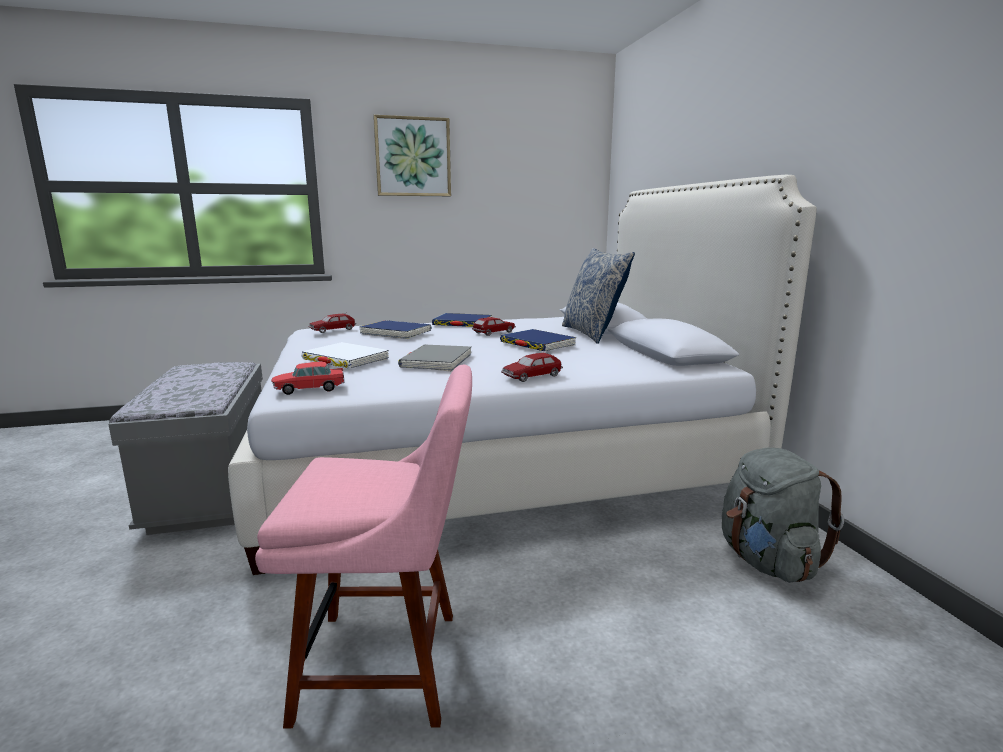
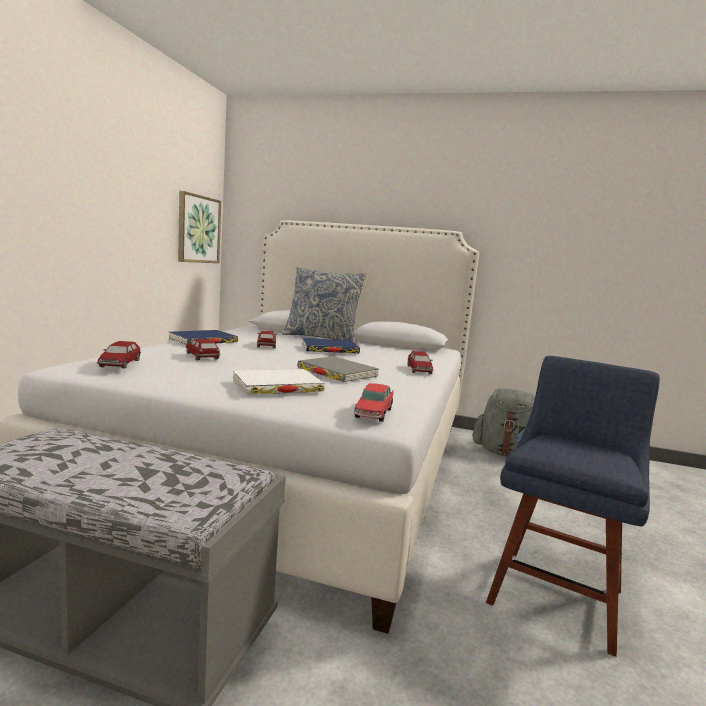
camera: 60 degrees left, 5 degrees down
(389, 665) = (557, 591): pink chair -> blue chair
(396, 332) = (201, 356): blue book -> toy car
(413, 157) = (84, 144): picture -> picture (198, 229)

